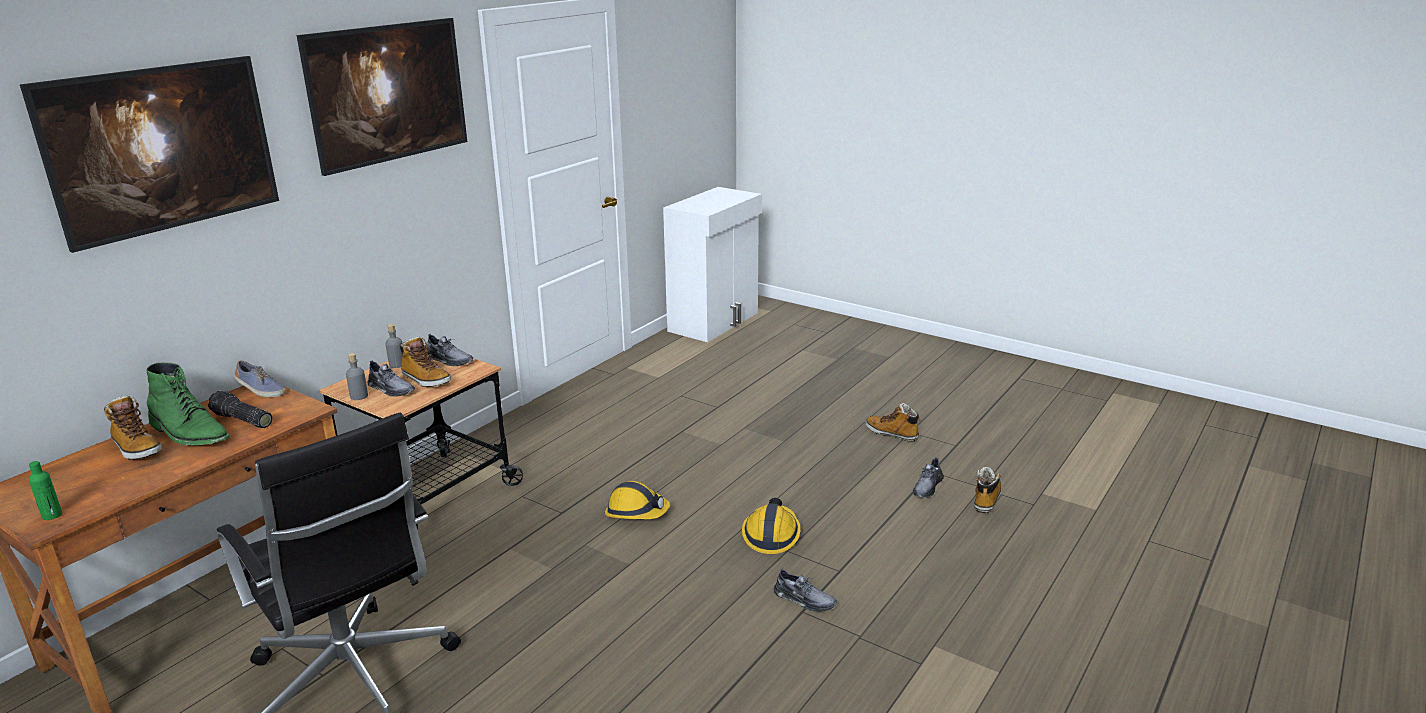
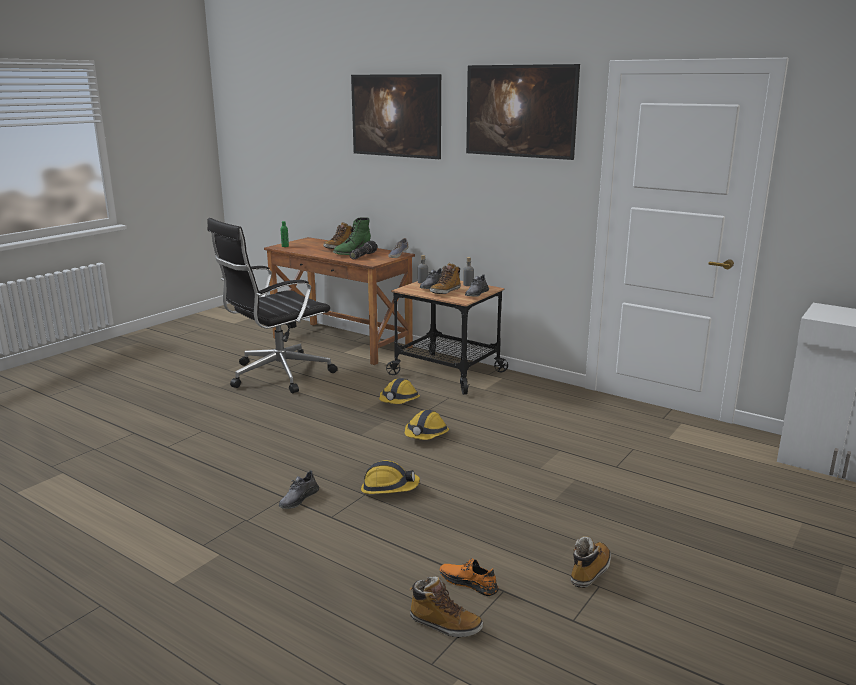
camera: 90 degrees right, 5 degrees down
(522, 536) = (399, 401): none -> hard hat
(927, 487) = (468, 583): grey shoe -> orange shoe

